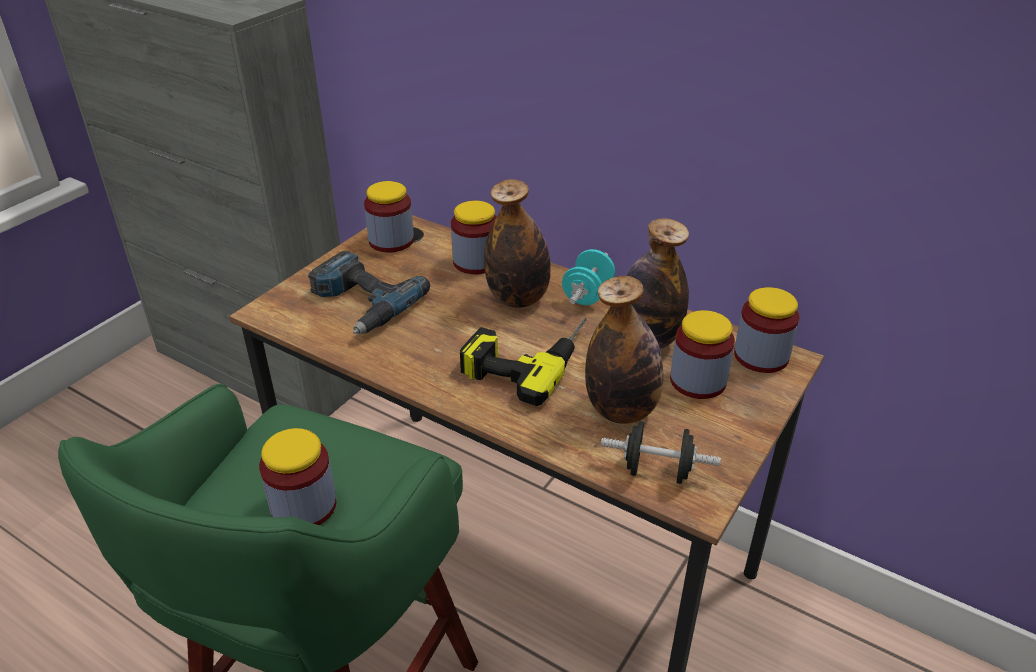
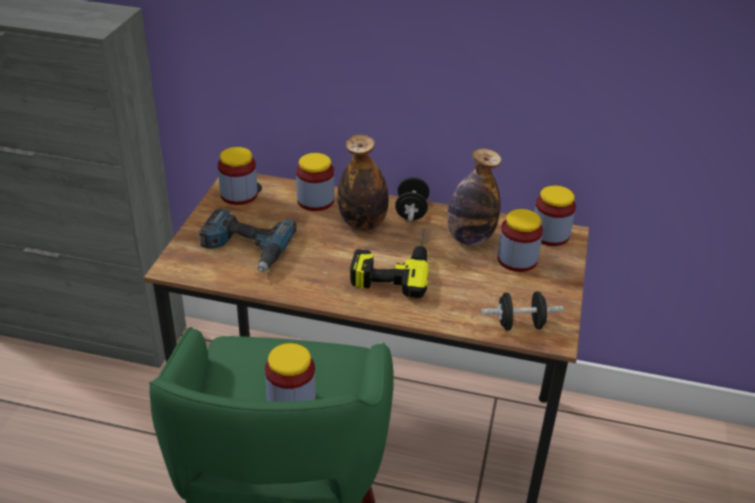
camera: 20 degrees left, 0 degrees up
(587, 294) = (411, 212): turquoise dumbbell -> black dumbbell
(621, 410) = (477, 289): bottle -> none

